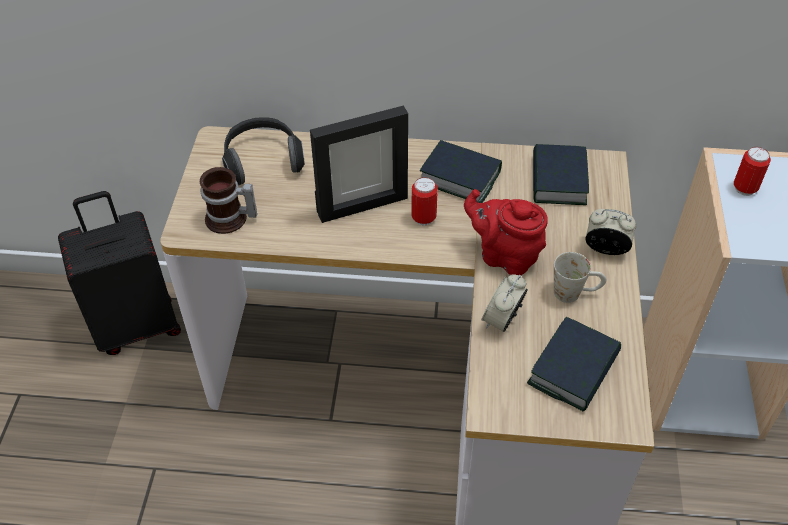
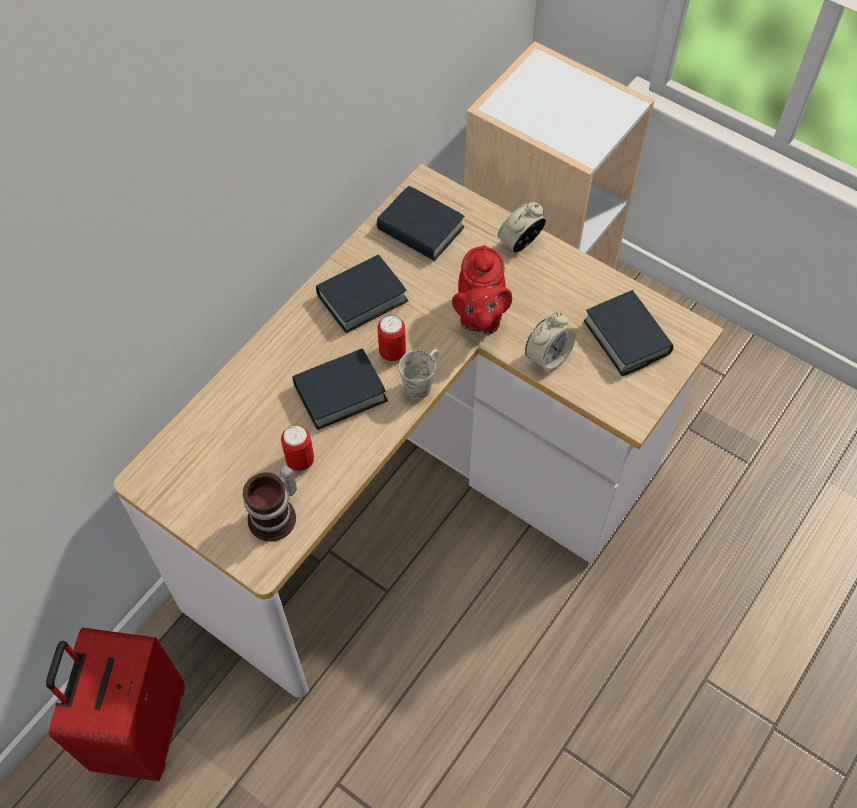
camera: 60 degrees left, 10 degrees up
(137, 325) = (140, 729): black suitcase -> red suitcase
(262, 161) = (213, 450): headphones -> none
(362, 205) = (340, 393): picture frame -> book
(502, 320) = (547, 357): alarm clock -> alarm clock turned 105 degrees counterclockwise
(504, 256) = (479, 317): red teapot -> red teapot turned 60 degrees counterclockwise
(575, 293) = (552, 291): white mug -> white mug (422, 382)
(744, 188) = (531, 115): can -> can (300, 461)

